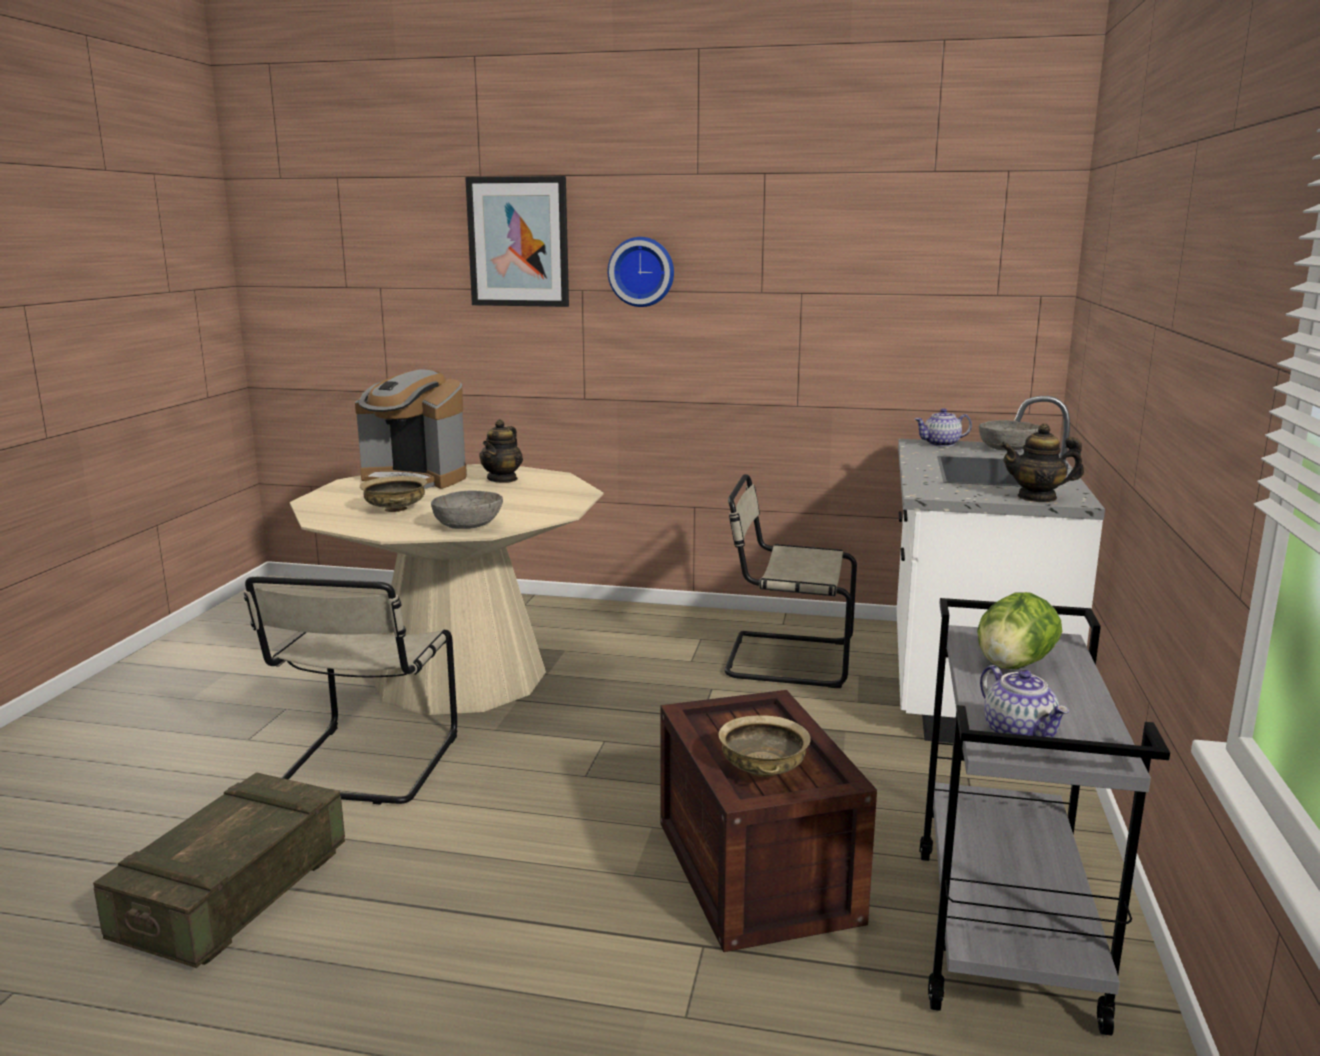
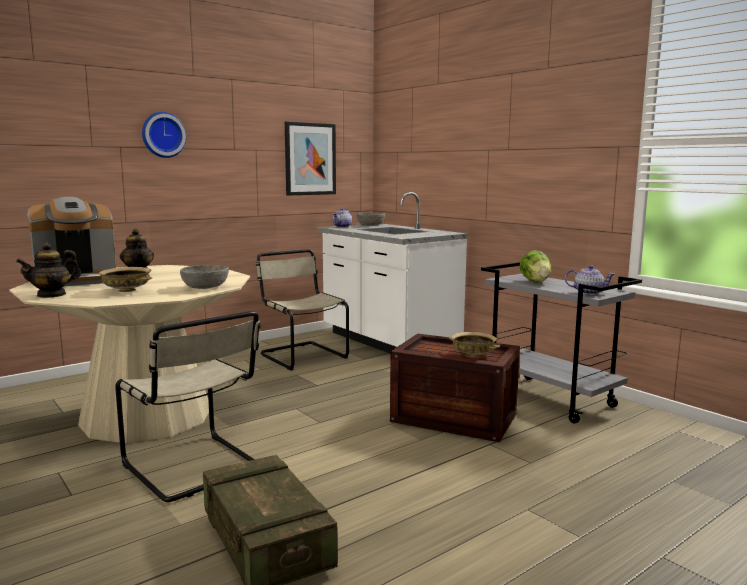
camera: 50 degrees left, 5 degrees down
(518, 242) = (70, 111): picture -> picture (310, 159)
(783, 659) = (301, 355): beige chair -> beige chair turned 90 degrees clockwise
(1037, 497) = (439, 233): teapot -> teapot (52, 295)

